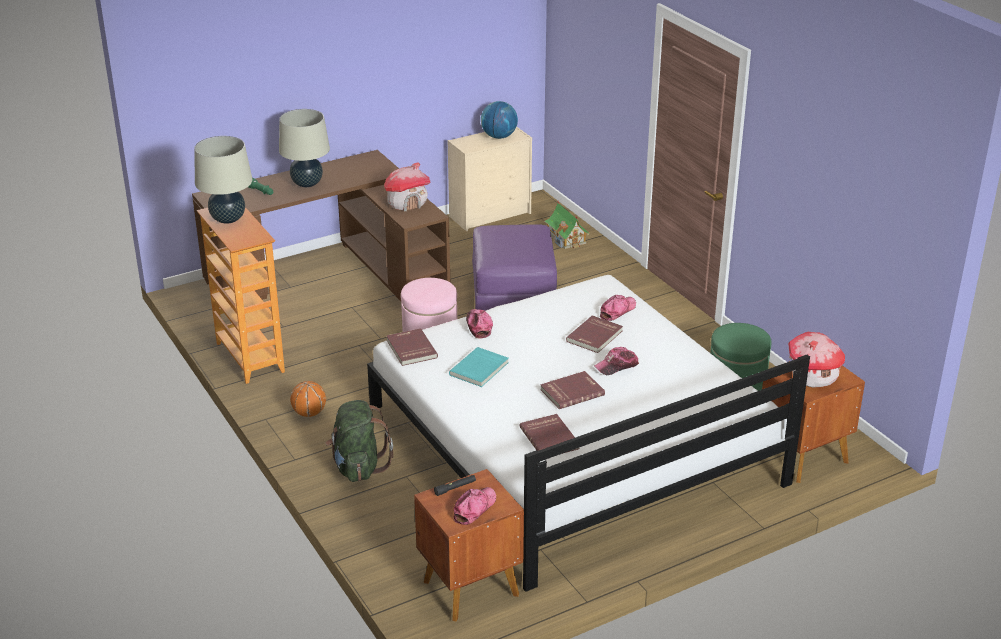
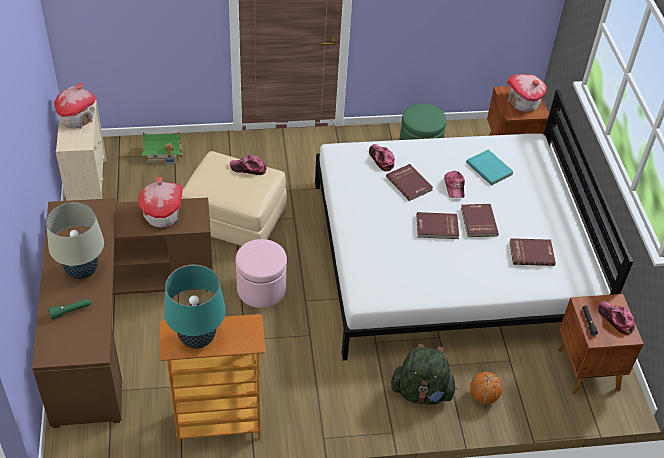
camera: 70 degrees left, 15 degrees up
(228, 219) = (197, 339): beige table lamp -> turquoise table lamp
(309, 413) = (330, 404): basketball -> basketball (483, 397)
(410, 349) = (374, 293): red book -> red book (437, 227)
(478, 326) = (361, 241): cap -> cap (248, 168)
(480, 369) = (423, 261): turquoise book -> turquoise book (490, 168)
(499, 137) = (77, 118): globe -> toy house
(513, 298) = (234, 219): purple ottoman -> beige ottoman

